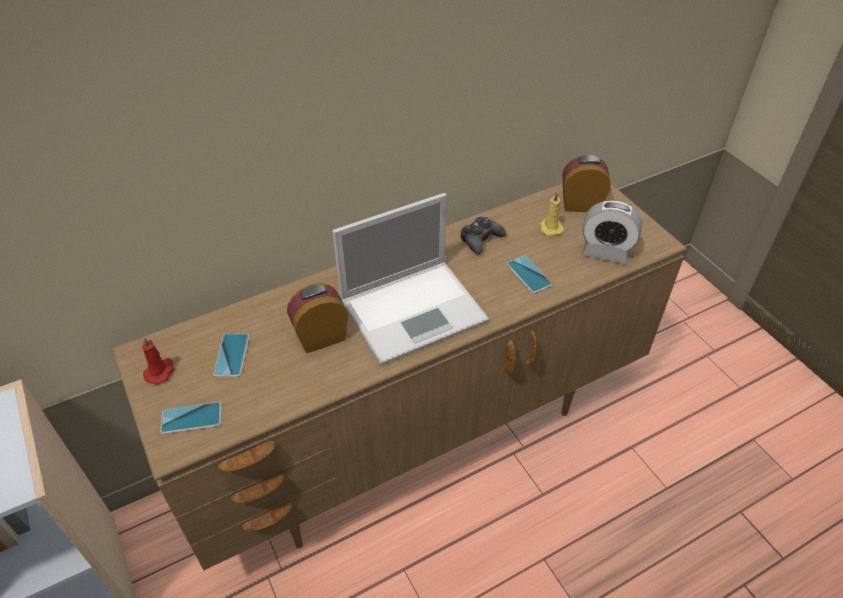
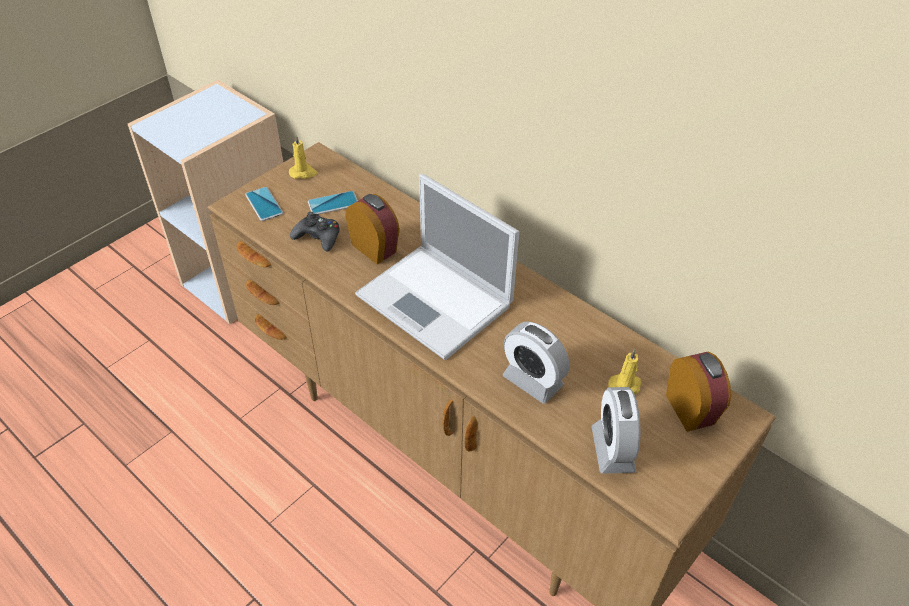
camera: 70 degrees right, 0 degrees up
(160, 371) = (303, 173): red candle -> yellow candle
(480, 239) = (567, 327): black game controller -> black game controller (318, 237)
(529, 274) = (532, 381): phone -> alarm clock

